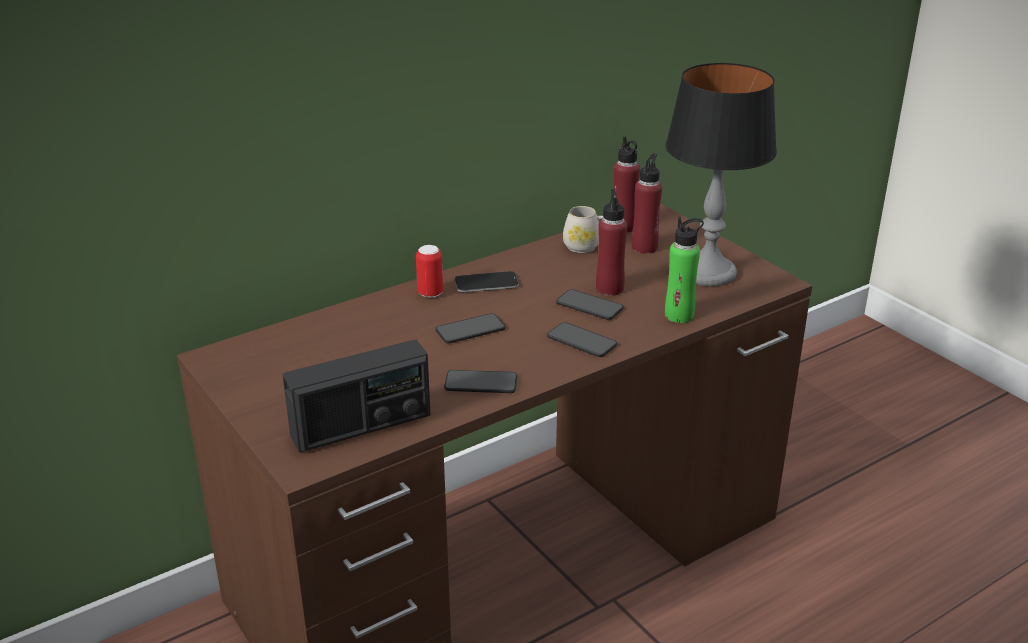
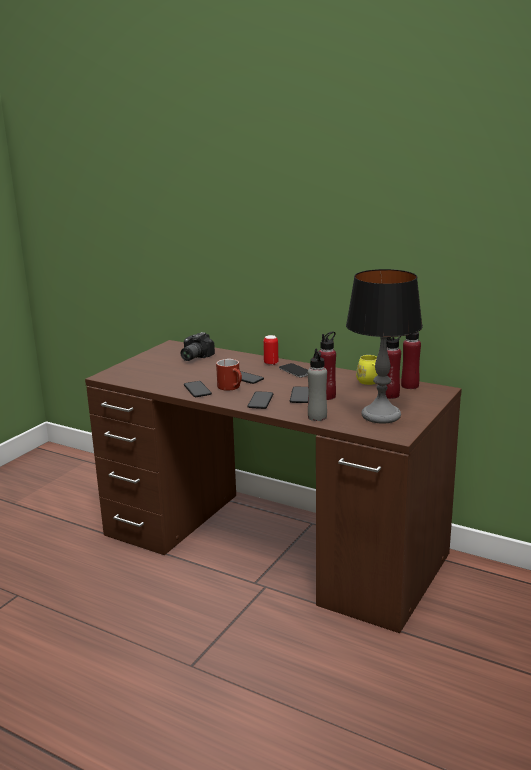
camera: 65 degrees right, 10 degrees down
(313, 351) = (193, 357): none -> camera
(361, 426) = (141, 378): radio -> none
(501, 350) = (232, 387): none -> red mug
(586, 246) = (369, 382): white mug -> yellow mug
(679, 315) = (317, 417): green bottle -> grey bottle

